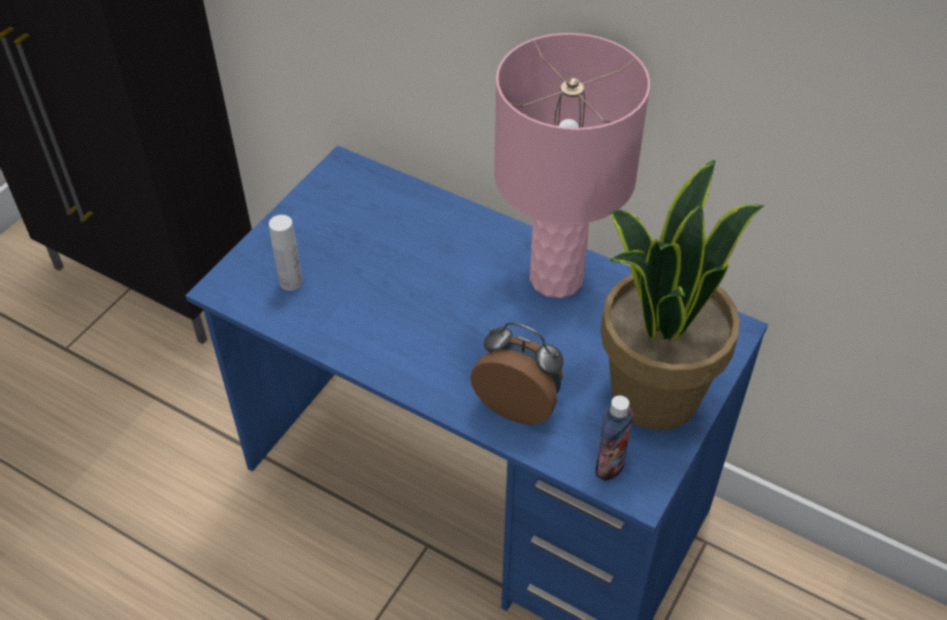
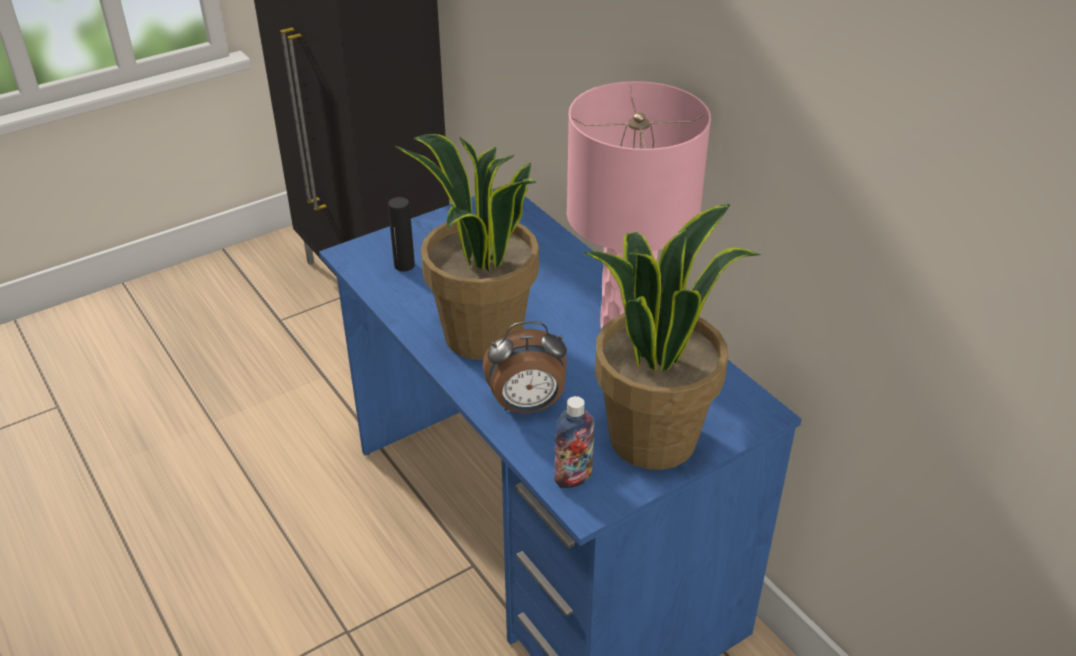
camera: 25 degrees right, 10 degrees down
(291, 282) = (404, 265): white bottle -> black bottle
(425, 339) = (482, 336): none -> potted plant
(519, 403) = (527, 406): alarm clock -> alarm clock turned 120 degrees clockwise

